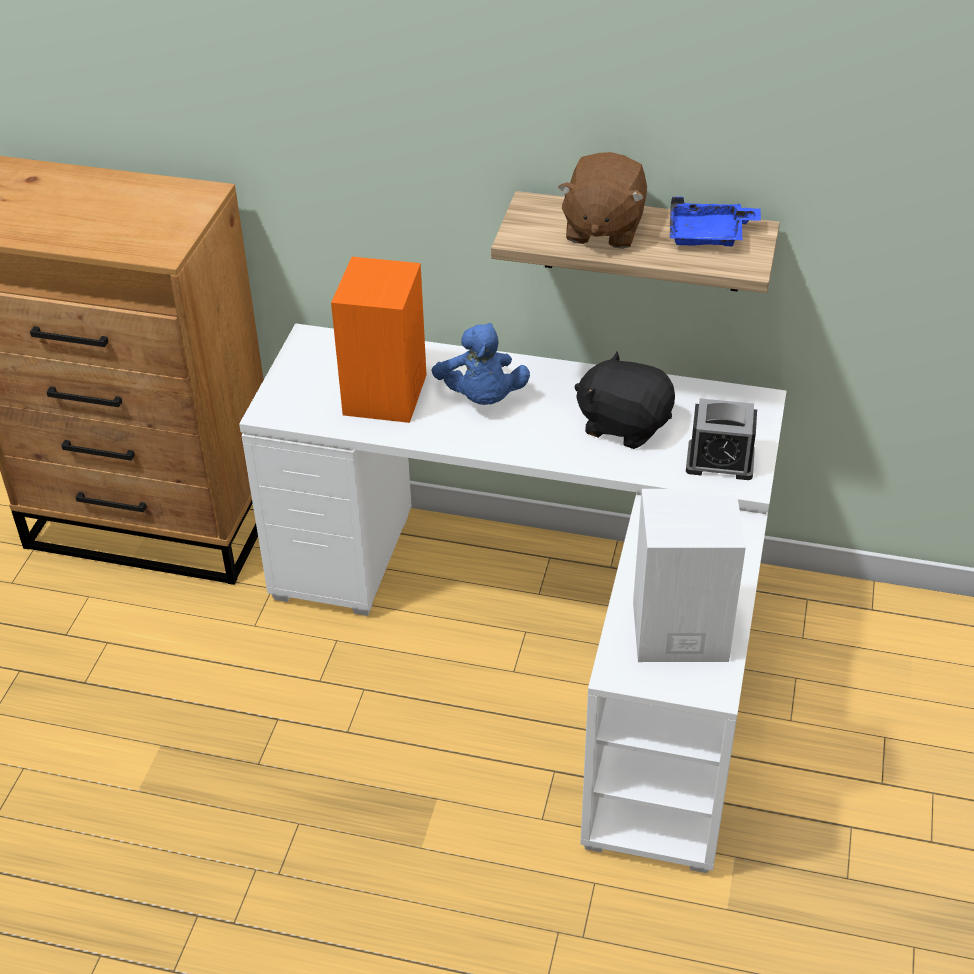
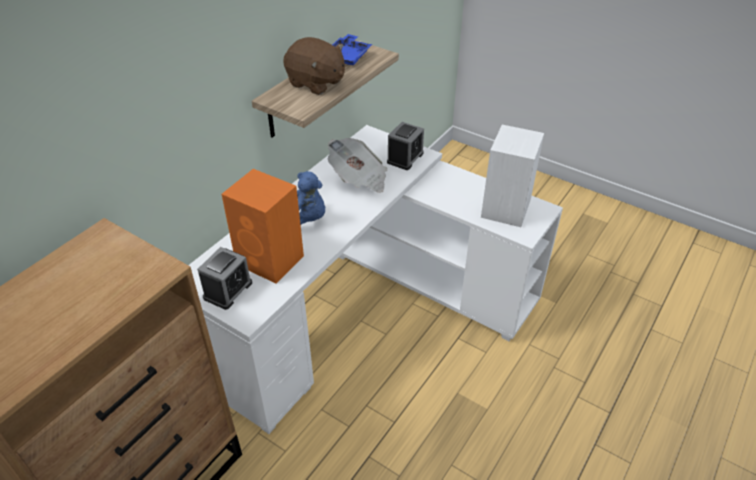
camera: 70 degrees left, 0 degrees up
(310, 378) = (228, 290): none -> alarm clock
(624, 425) = (359, 179): black plush toy -> newspaper

